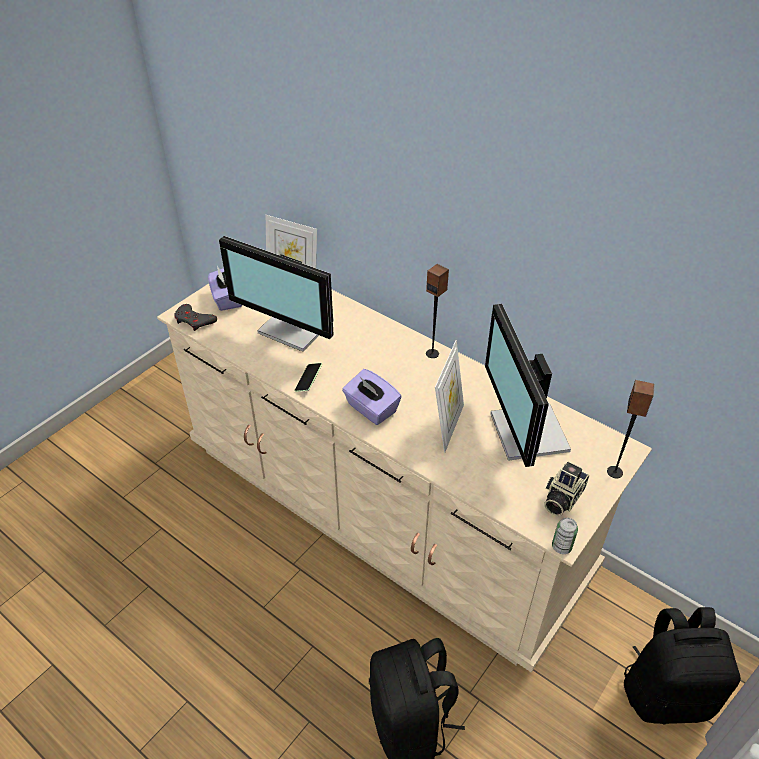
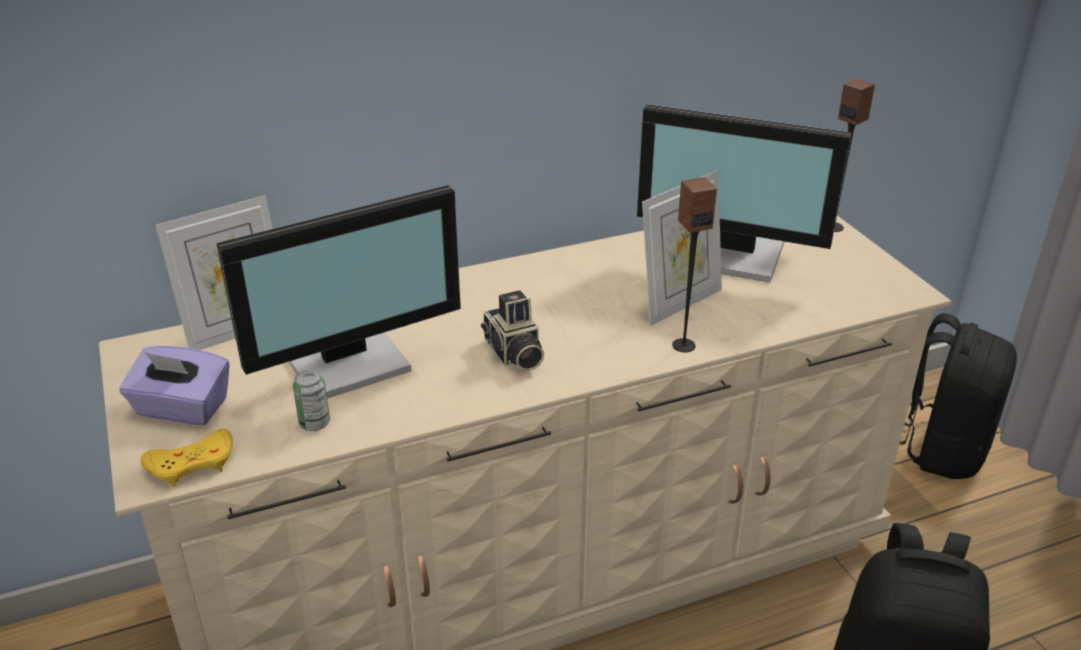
camera: 60 degrees left, 10 degrees down
(194, 320) = (192, 464): grey game controller -> yellow game controller
(308, 381) = (483, 386): phone -> none
(371, 409) = (595, 349): purple tissue box -> none
(432, 353) = (533, 267): speaker -> speaker (683, 345)
(447, 426) = (679, 302): picture frame -> picture frame turned 90 degrees clockwise
(561, 498) = (852, 271): camera -> camera (513, 354)
(561, 547) = (924, 296): can -> can (314, 423)

